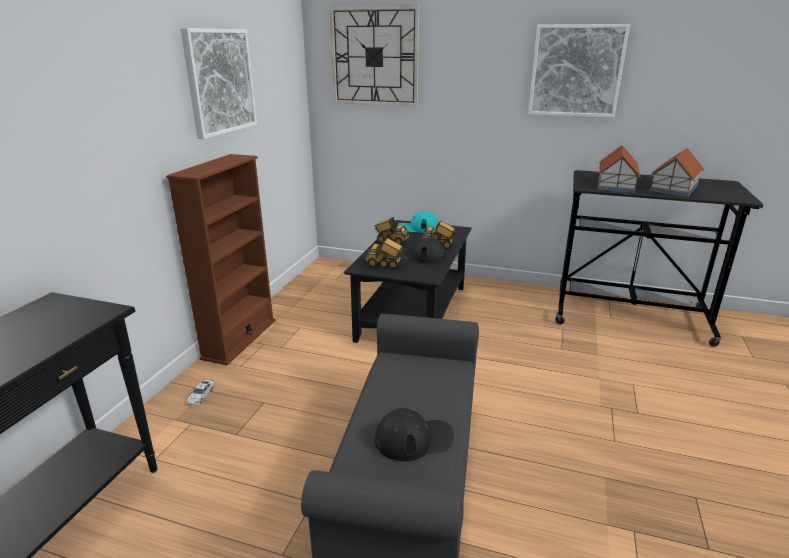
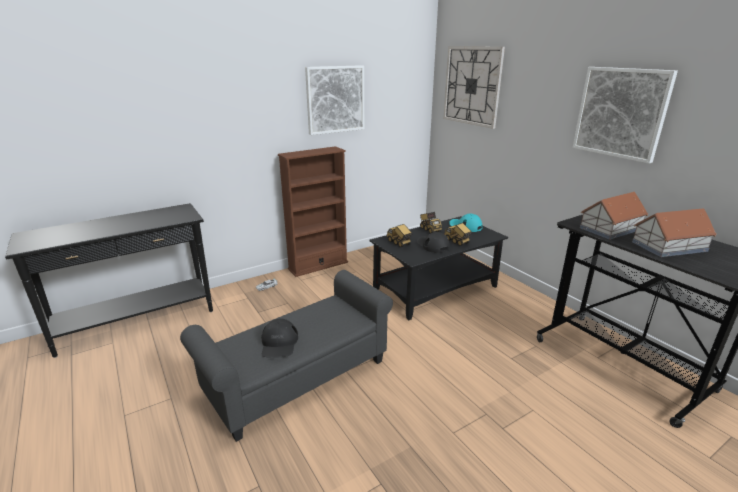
camera: 40 degrees right, 0 degrees up
(414, 439) = (279, 343): black cap -> black cap turned 60 degrees clockwise

